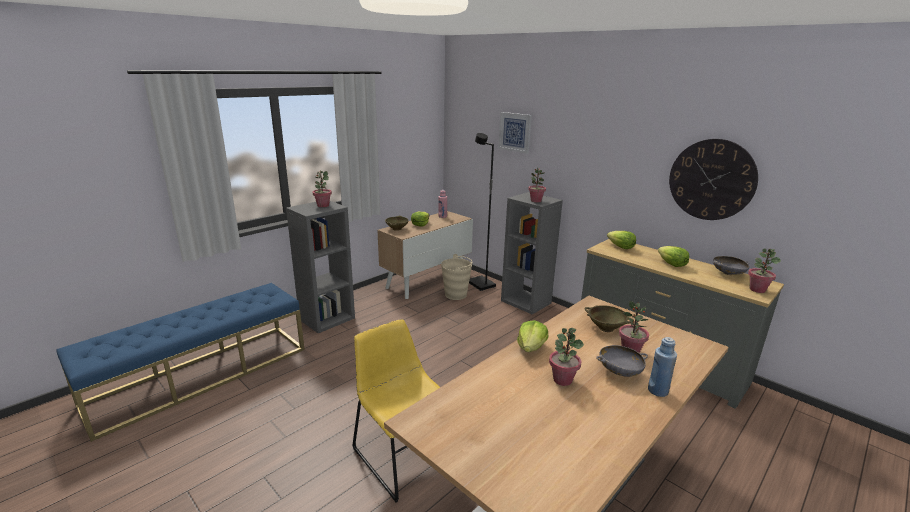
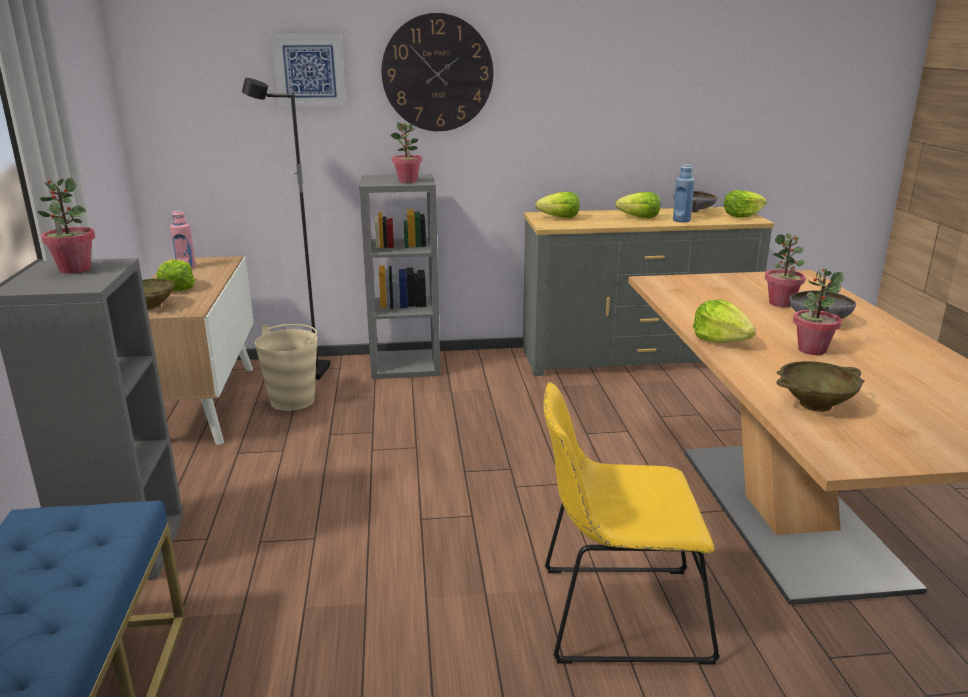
camera: 50 degrees left, 0 degrees up
(606, 328) = (718, 295): beige bowl -> beige bowl (815, 405)
(657, 391) = (870, 320): blue bottle -> blue bottle (681, 220)
(711, 180) = (646, 96): wall clock -> wall clock (437, 73)
(757, 289) = (741, 215): potted plant -> lettuce

